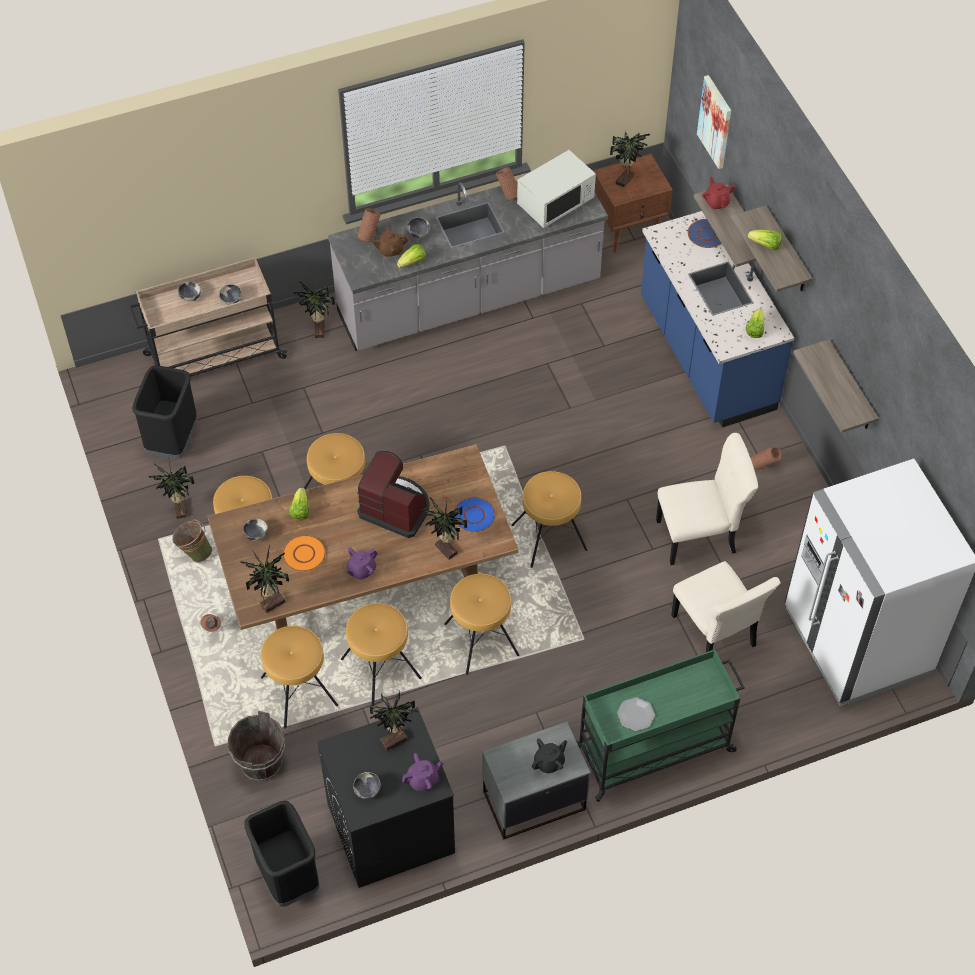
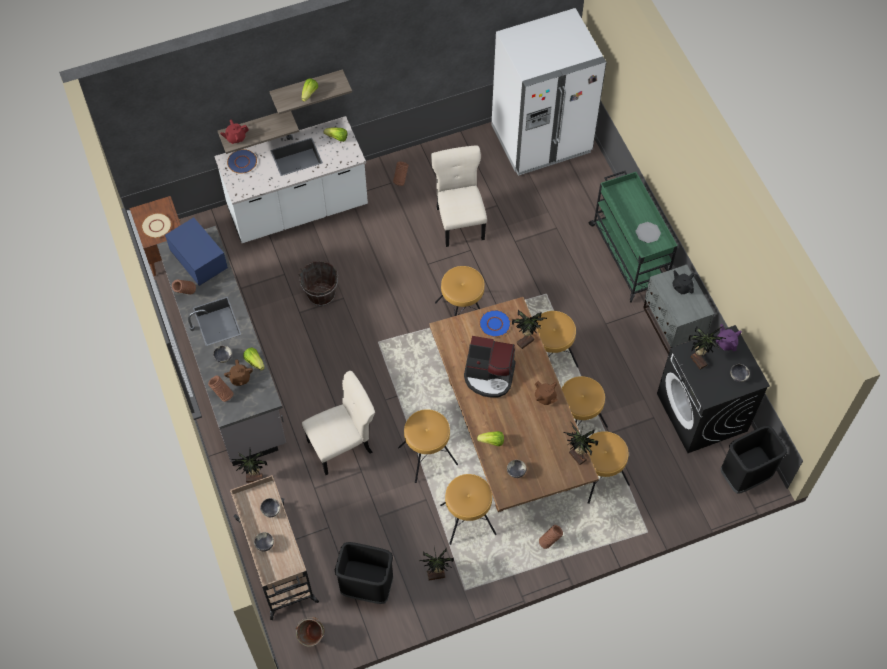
camera: 90 degrees left, 5 degrees up
(194, 552) = (477, 561): green bucket -> green bucket (312, 638)
(261, 763) = (659, 499): brown bucket -> brown bucket (321, 294)
(304, 554) = (532, 437): orange plate -> none
(361, 570) = (545, 397): purple teapot -> brown teapot
(395, 508) = (489, 376): coffee machine -> coffee machine turned 105 degrees counterclockwise
(555, 202) = (198, 260): white microwave -> blue microwave
(626, 180) = (156, 226): potted plant -> beige plate
(705, 355) = (298, 209): blue counter -> white counter
(715, 121) = (181, 114): picture -> none
(715, 633) = (538, 217): beige chair -> beige chair (342, 446)
(850, 388) = (412, 74): shelf -> none

